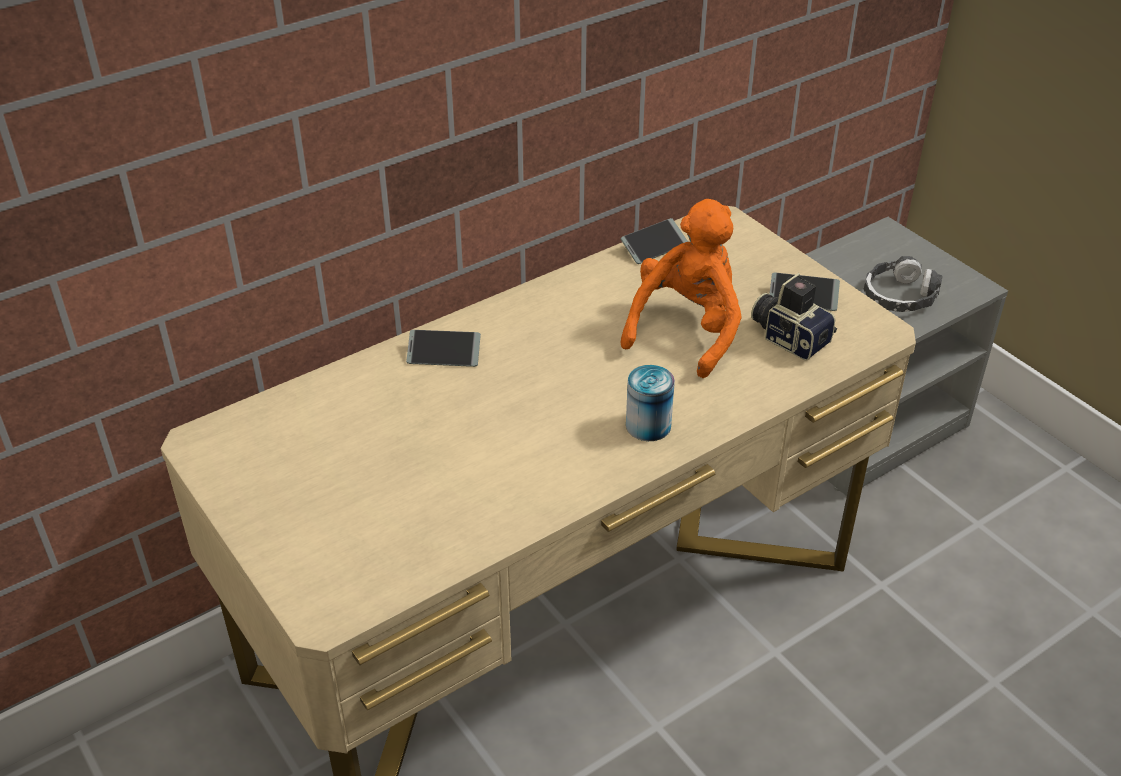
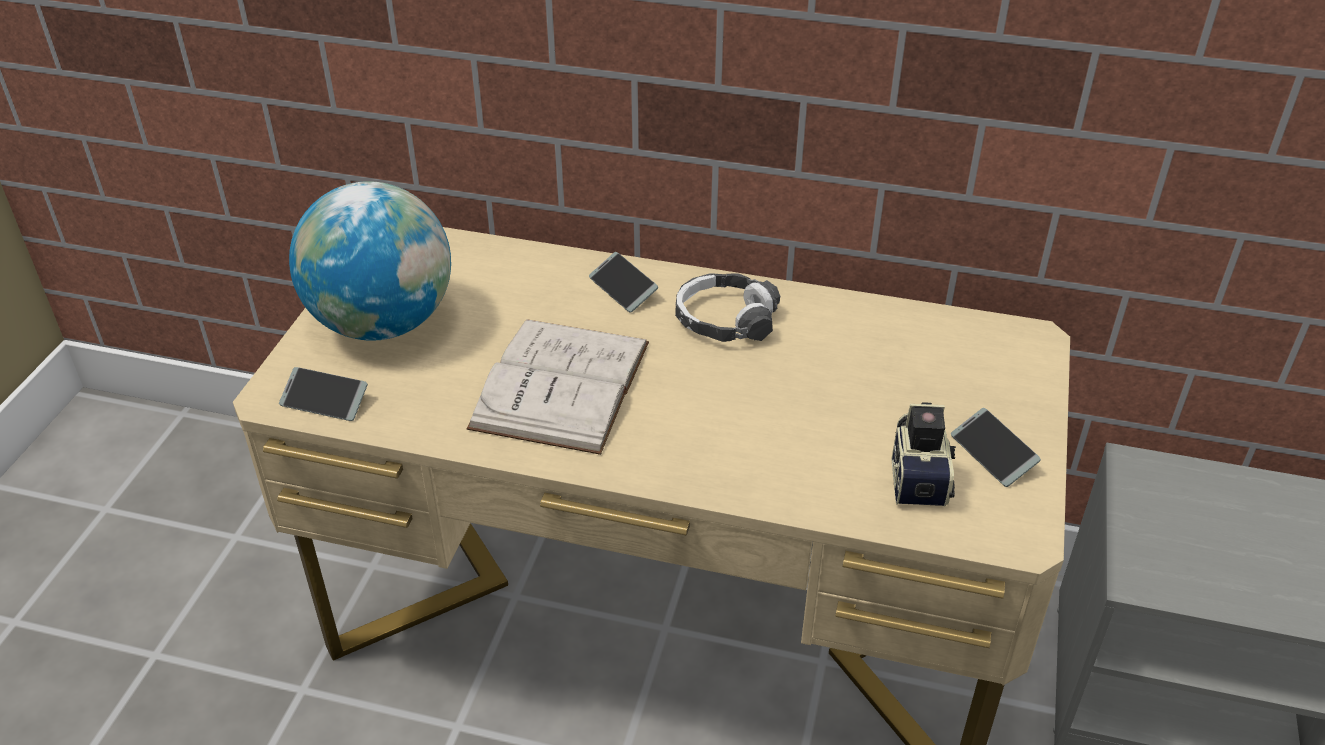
camera: 50 degrees right, 0 degrees up
(311, 502) = (383, 323): none -> globe
(514, 443) = (561, 384): none -> white book
(648, 425) = (674, 449): can -> none
(654, 247) = (927, 320): phone -> phone (325, 401)
(687, 330) = (836, 403): orange plush toy -> none
(899, 296) = (1236, 565): headphones -> headphones (725, 319)

